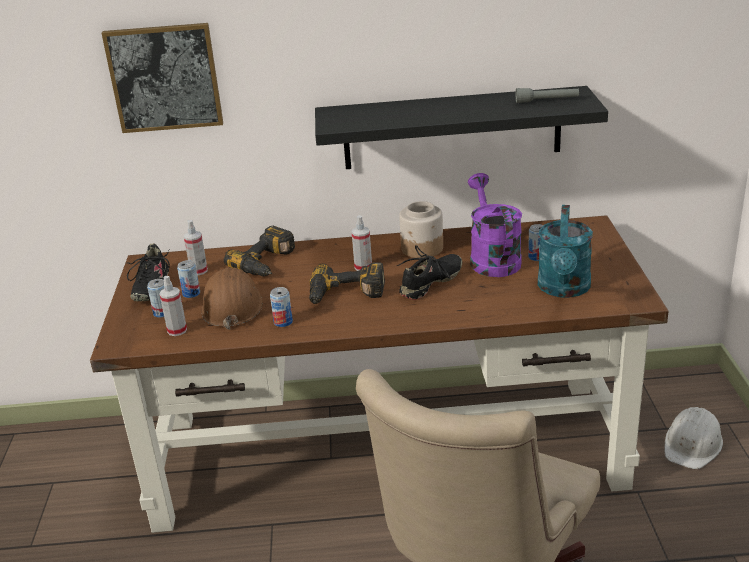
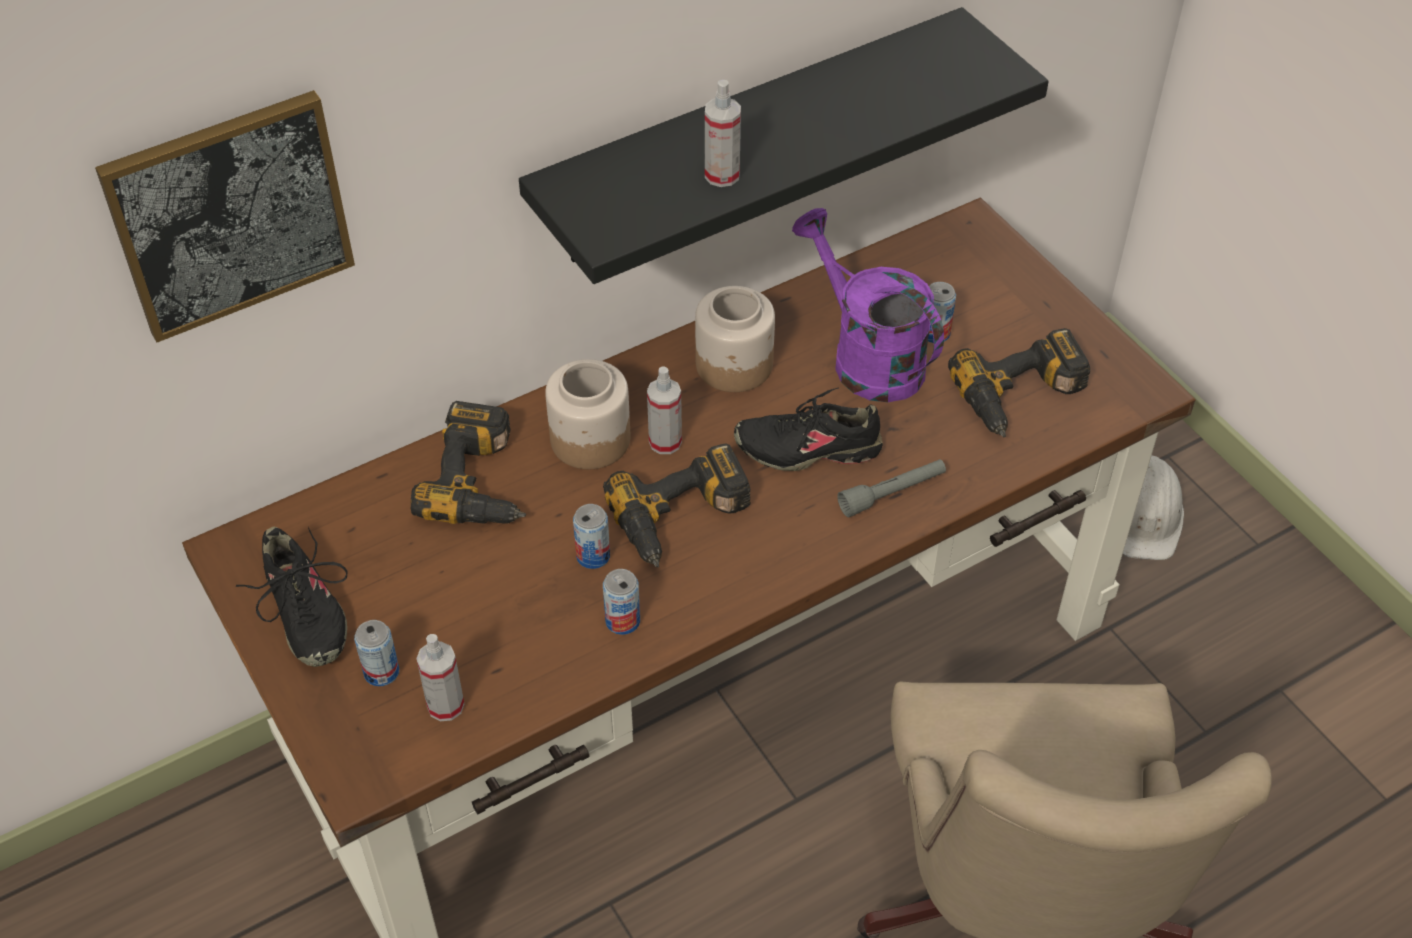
camera: 30 degrees left, 20 degrees up
(191, 293) = (398, 605): can -> can (593, 556)
(199, 271) = (365, 542): spray bottle -> spray bottle (722, 175)
(232, 306) = (500, 612): brown hard hat -> none
(329, 259) = (589, 439): none -> jar
(431, 283) = (808, 448): black shoe -> black shoe turned 105 degrees counterclockwise
(547, 101) = (930, 71): grey flashlight -> grey flashlight (892, 493)
(564, 289) = (1022, 398): turquoise watering can -> power drill

